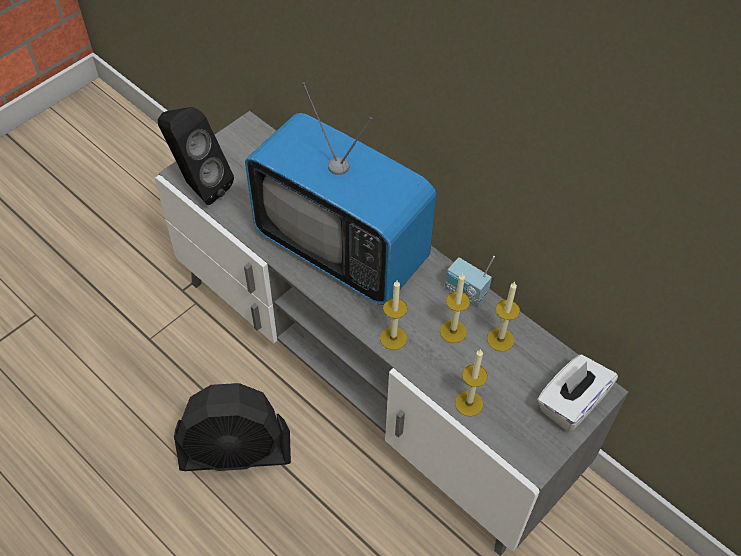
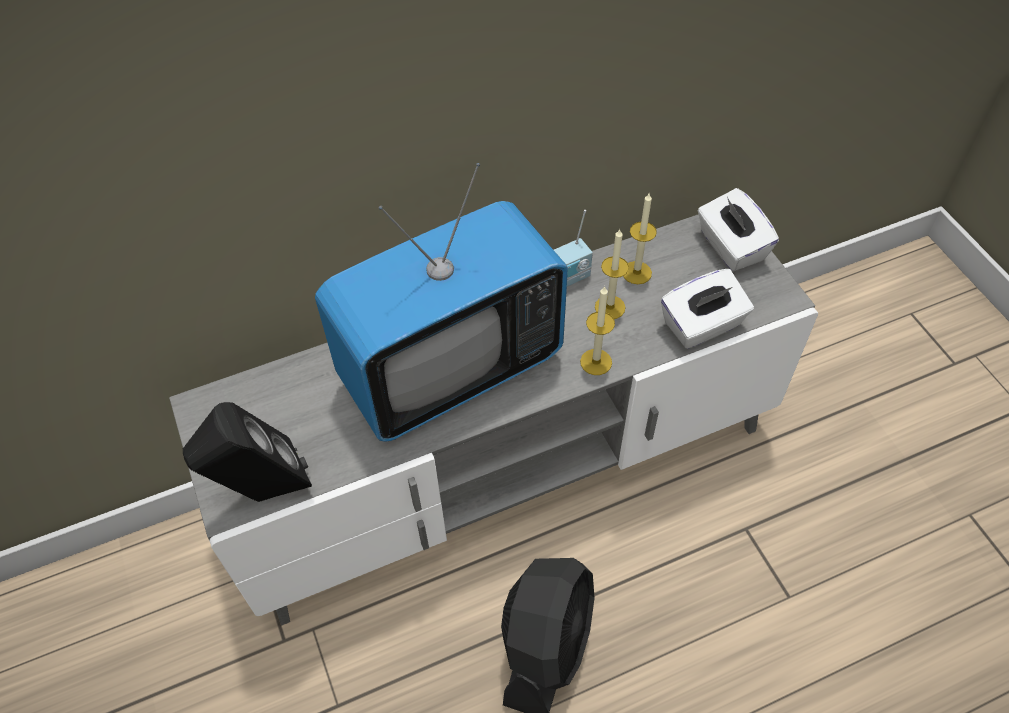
camera: 65 degrees left, 0 degrees up
(469, 403) = (702, 325): candle -> white tissue box

